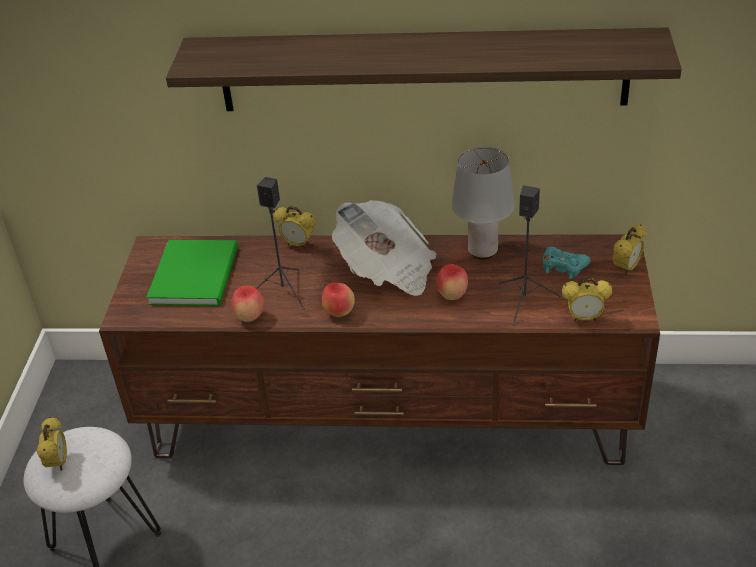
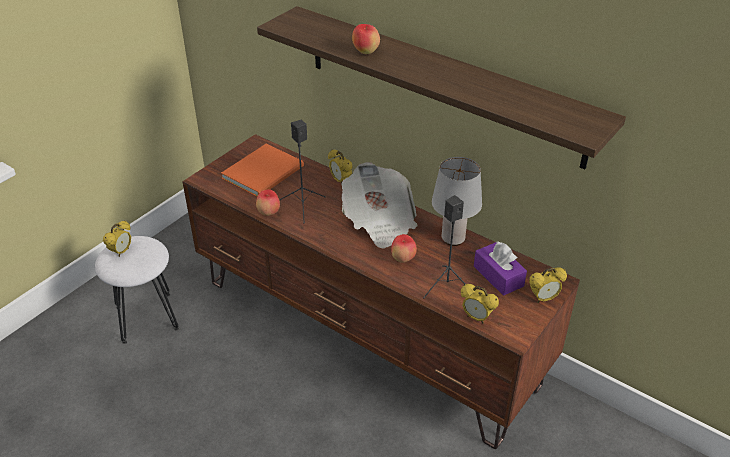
camera: 30 degrees right, 0 degrees up
(197, 273) = (266, 172): green book -> orange book
(339, 313) = (322, 235): apple -> apple (366, 52)
(563, 267) = (498, 276): turquoise game controller -> purple tissue box

